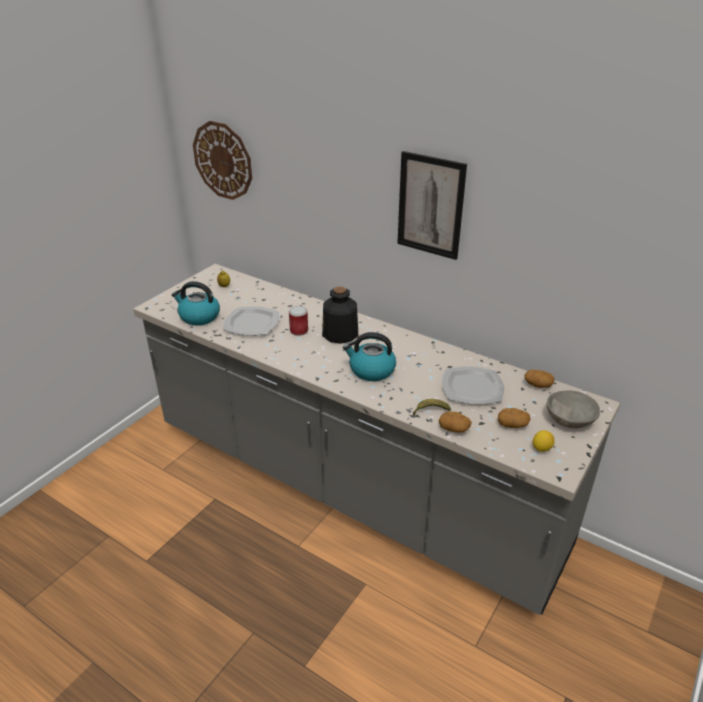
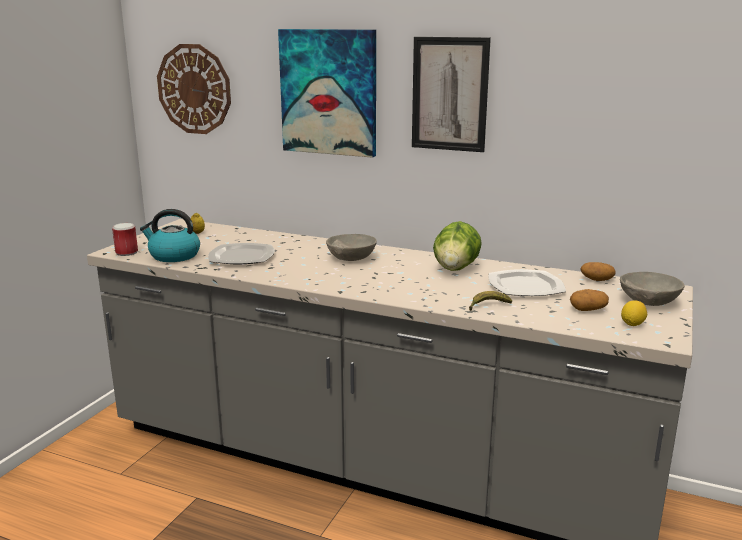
camera: 10 degrees left, 15 degrees down
(299, 331) = (301, 259): can -> can (126, 252)
(331, 184) = (329, 92): none -> picture
(340, 334) = (352, 258): bottle -> grey bowl
(371, 370) = (402, 281): kettle -> none
(422, 357) = (456, 268): none -> lettuce
(454, 428) = (523, 317): potato -> none

